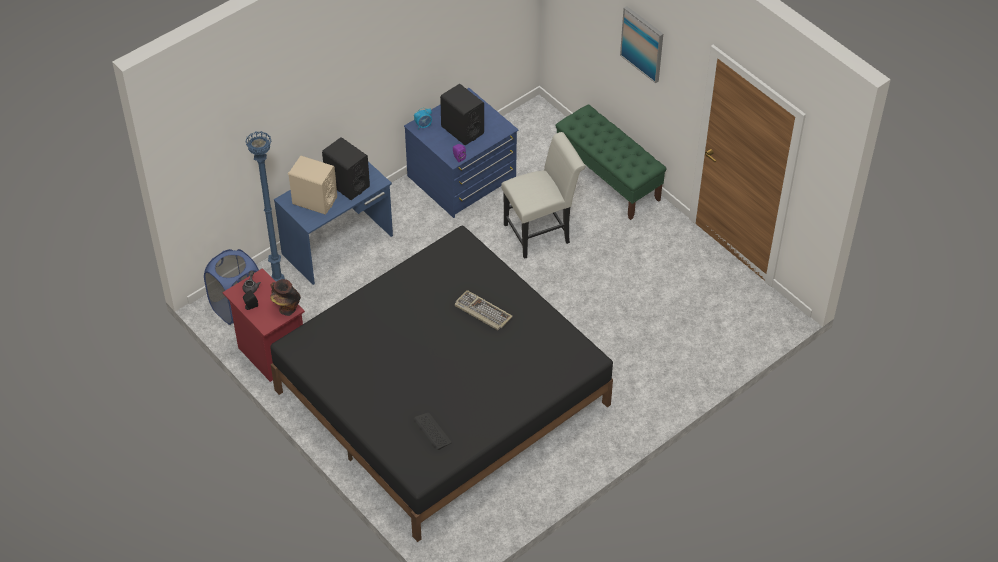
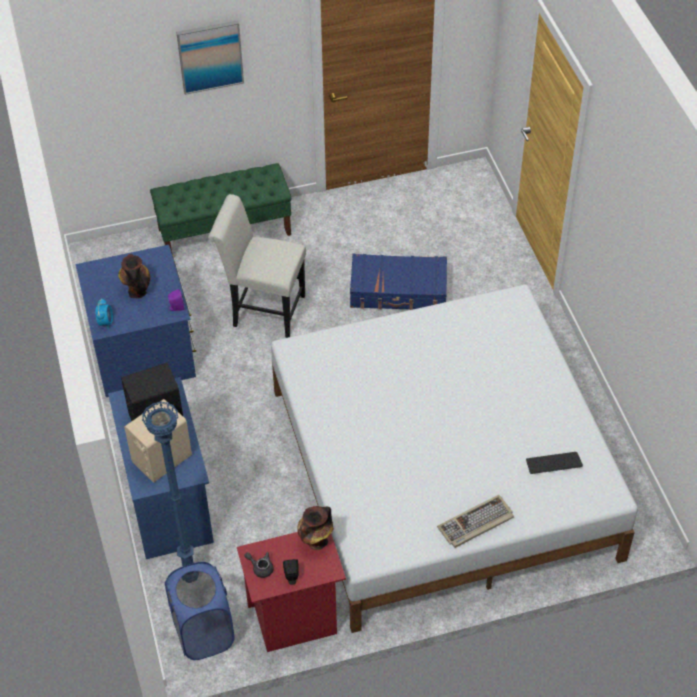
camera: 65 degrees left, 0 degrees up
(442, 396) = (441, 472): black bed -> white bed
(462, 130) = (137, 291): black speaker -> vase
(482, 312) = (407, 365): keyboard -> keyboard (476, 523)
(541, 232) = (263, 310): white chair -> white chair turned 75 degrees counterclockwise
(611, 309) = (398, 291): none -> blue suitcase

